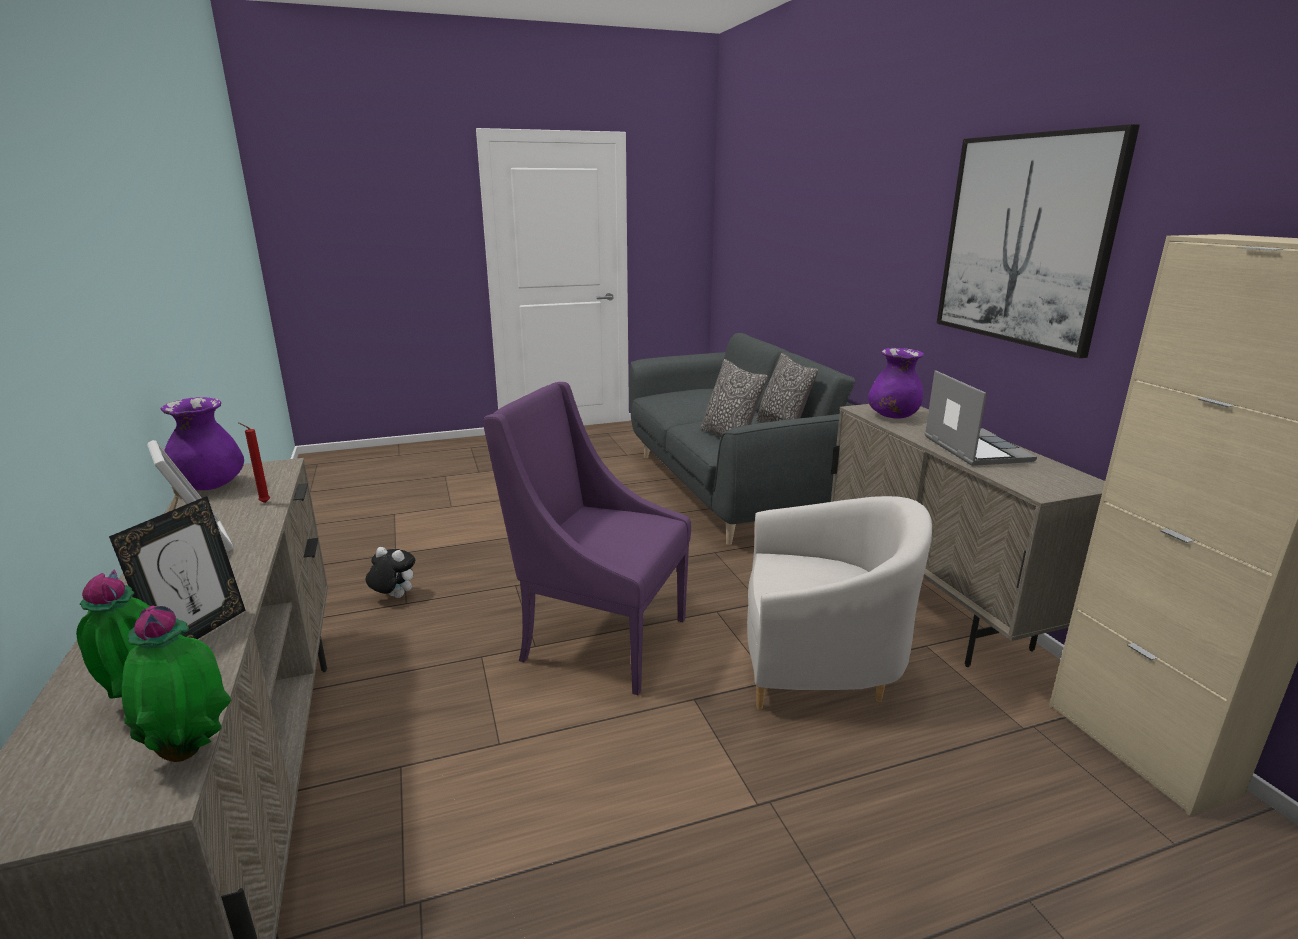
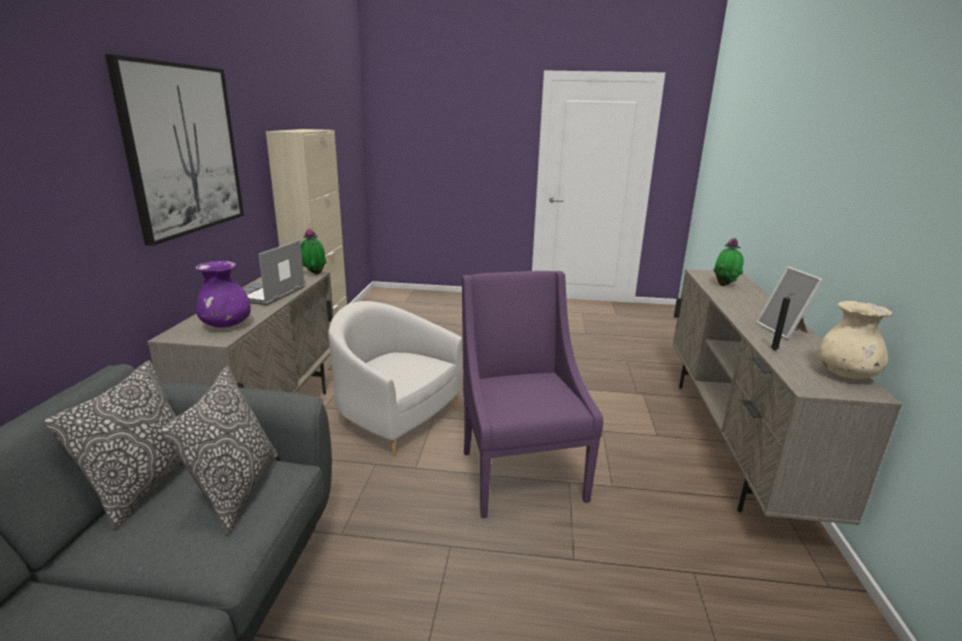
camera: 155 degrees left, 0 degrees up
(192, 750) = (697, 276): potted plant -> potted plant (314, 274)
(198, 633) = (728, 296): picture frame -> none
(209, 486) = (846, 375): purple vase -> beige vase
(263, 503) = (775, 350): red candle -> black candle
(393, 597) = (711, 587): plush toy -> none
(599, 639) = (519, 473): purple armchair -> purple armchair turned 150 degrees counterclockwise

